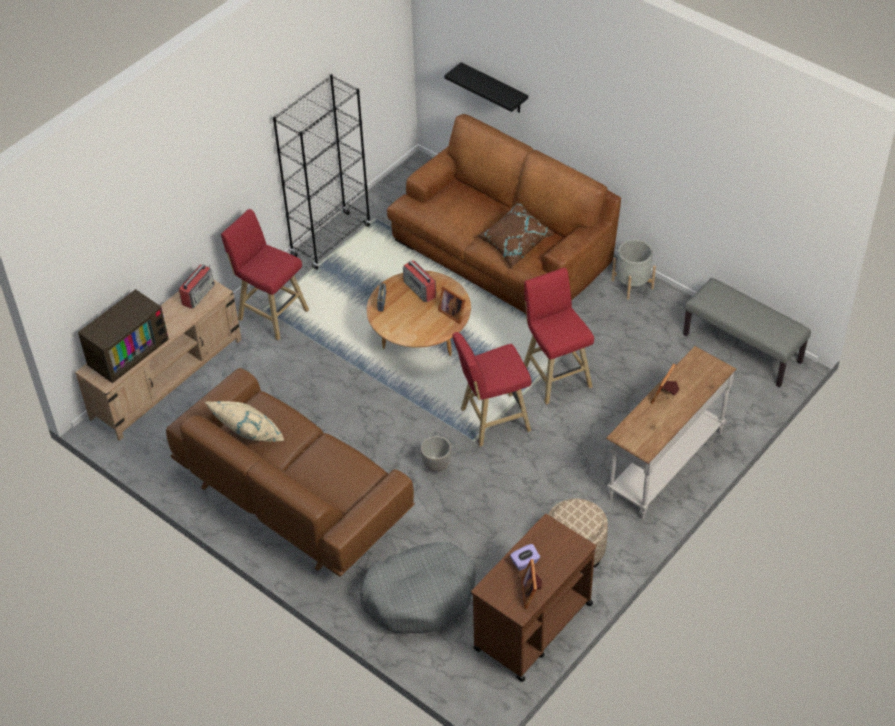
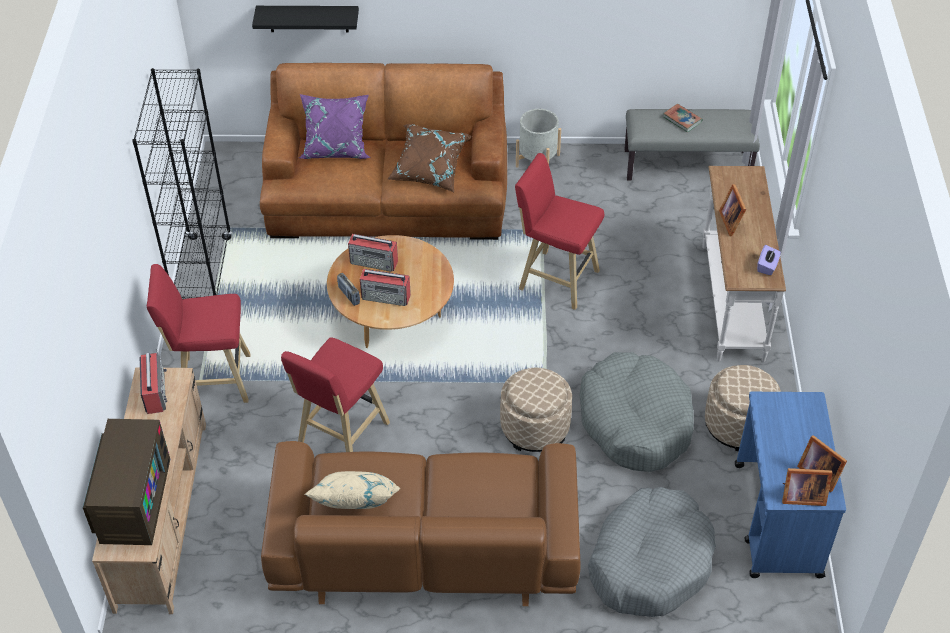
camera: 40 degrees left, 0 degrees up
(404, 317) = (386, 297): none -> radio
(436, 465) = (535, 427): planter -> beige ottoman
(452, 312) = (429, 266): picture frame -> picture frame (801, 496)
(468, 196) = (336, 148): none -> purple pillow
(492, 420) = (542, 354): red stool -> red stool (341, 436)
(507, 503) = (635, 421): none -> grey dog bed
(525, 562) = (783, 449): purple tissue box -> purple tissue box (767, 266)
(532, 627) = (777, 520): brown cart -> blue cart
(741, 306) = (682, 120): none -> book

